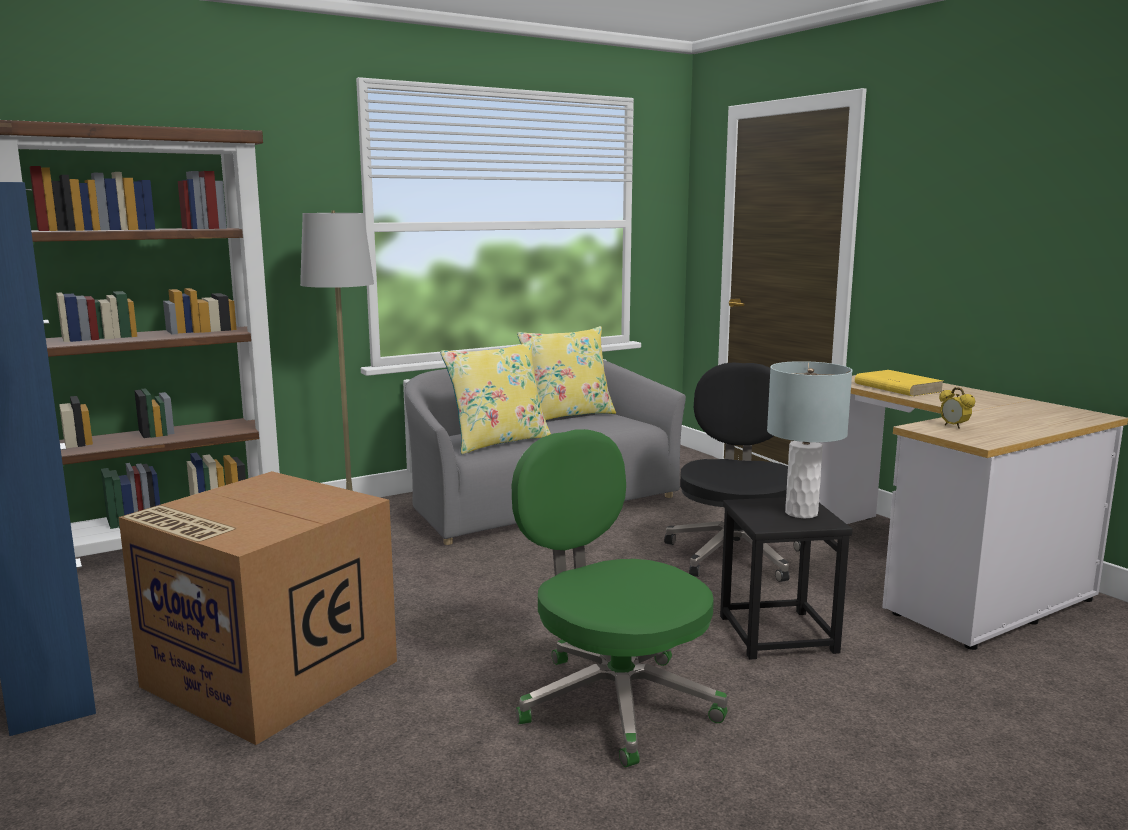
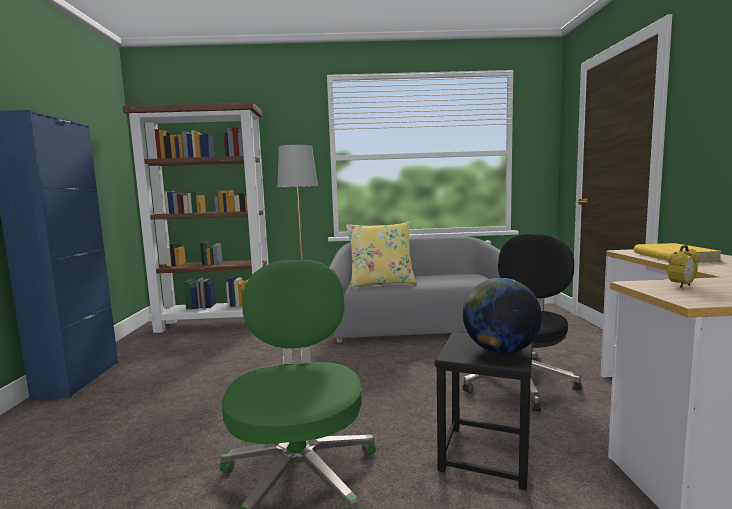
camera: 30 degrees right, 5 degrees down
(267, 674) = (157, 396): cardboard box -> none
(567, 415) = (447, 273): yellow pillow -> none
(800, 513) = (500, 350): grey table lamp -> globe
(954, 426) = (681, 286): alarm clock -> alarm clock turned 120 degrees counterclockwise

